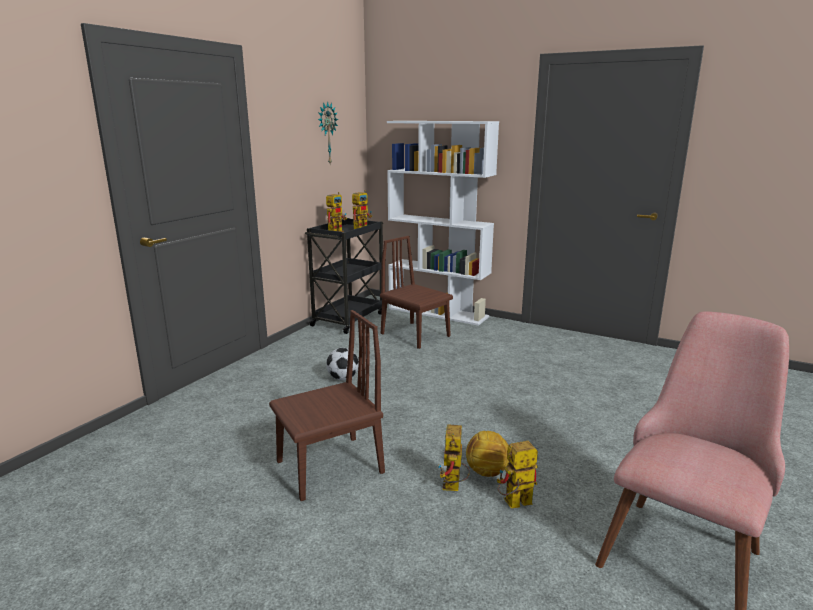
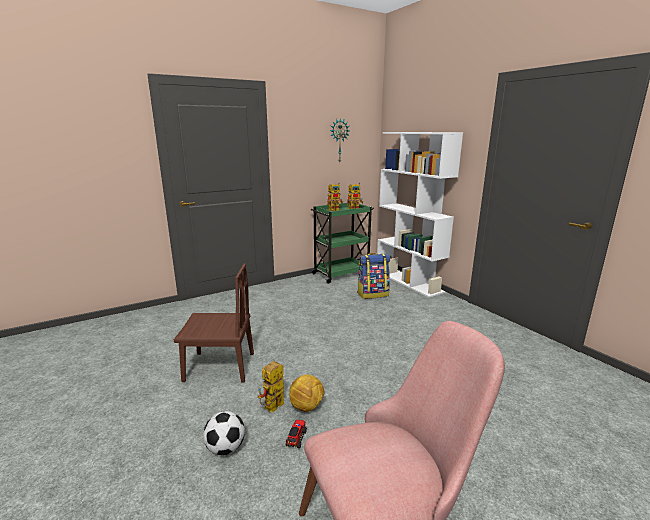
camera: 30 degrees right, 0 degrees up
(343, 378) = (292, 312): football -> football (226, 448)
(349, 319) = (341, 274): black cart -> green cart
(415, 335) = (373, 294): brown chair -> backpack
(513, 504) = (296, 438): toy robot -> toy truck

